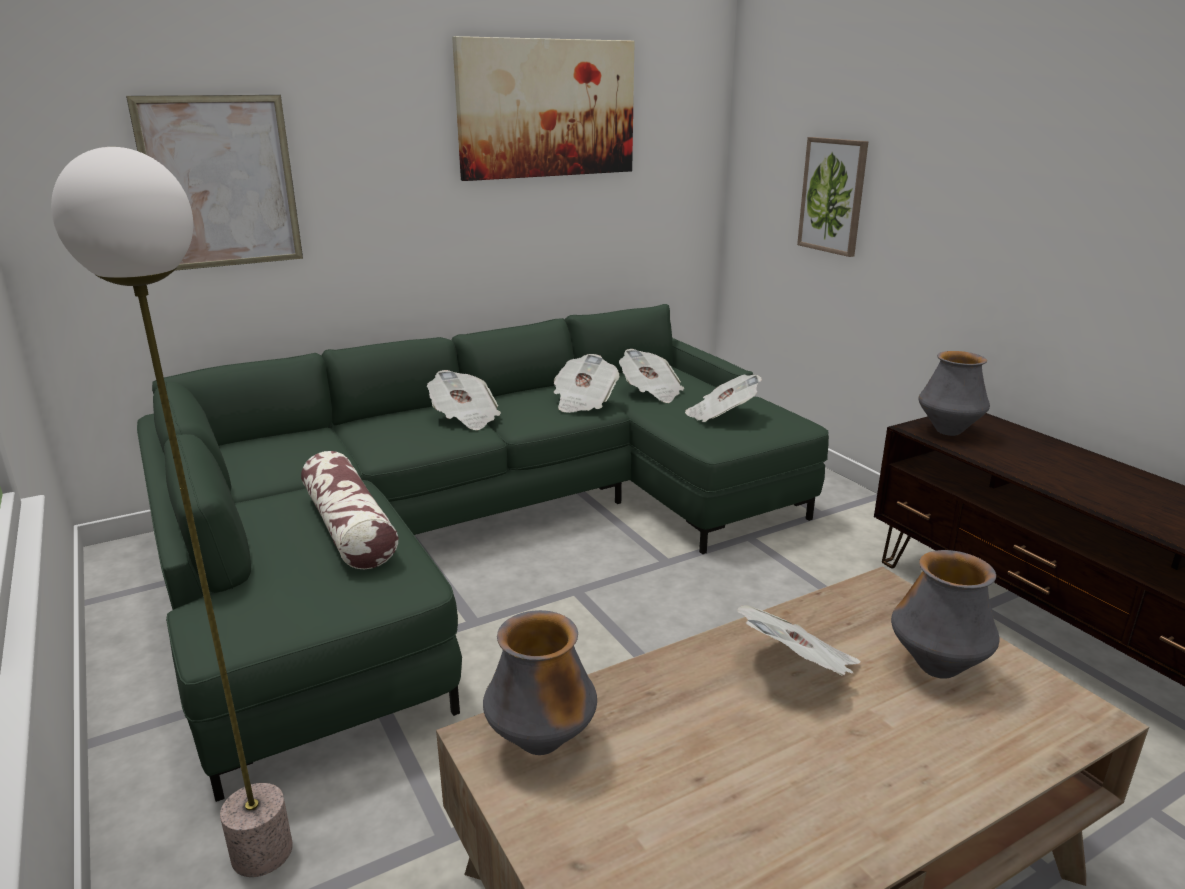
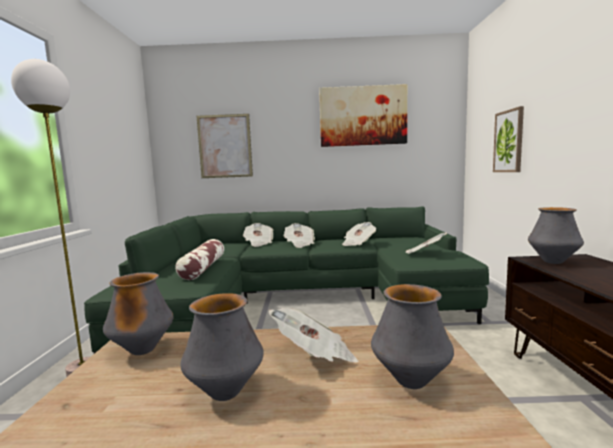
camera: 30 degrees right, 15 degrees down
(651, 392) = (398, 244): newspaper -> newspaper (258, 243)
(761, 760) = (225, 392): none -> vase

